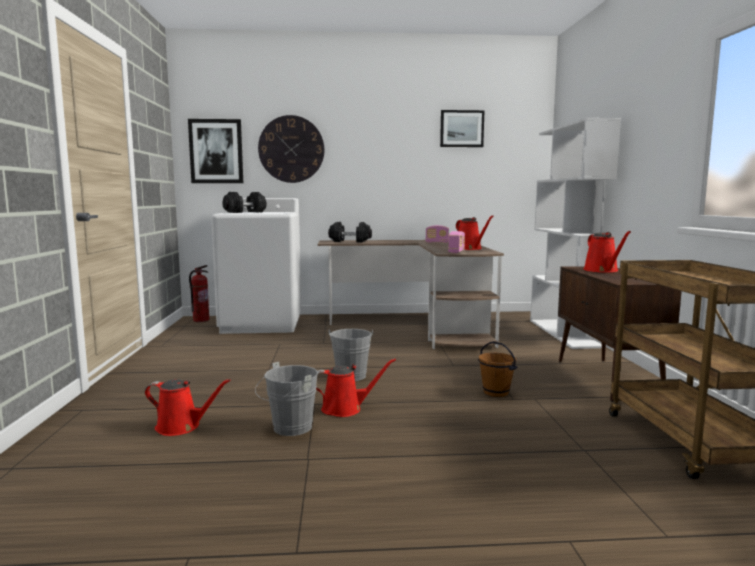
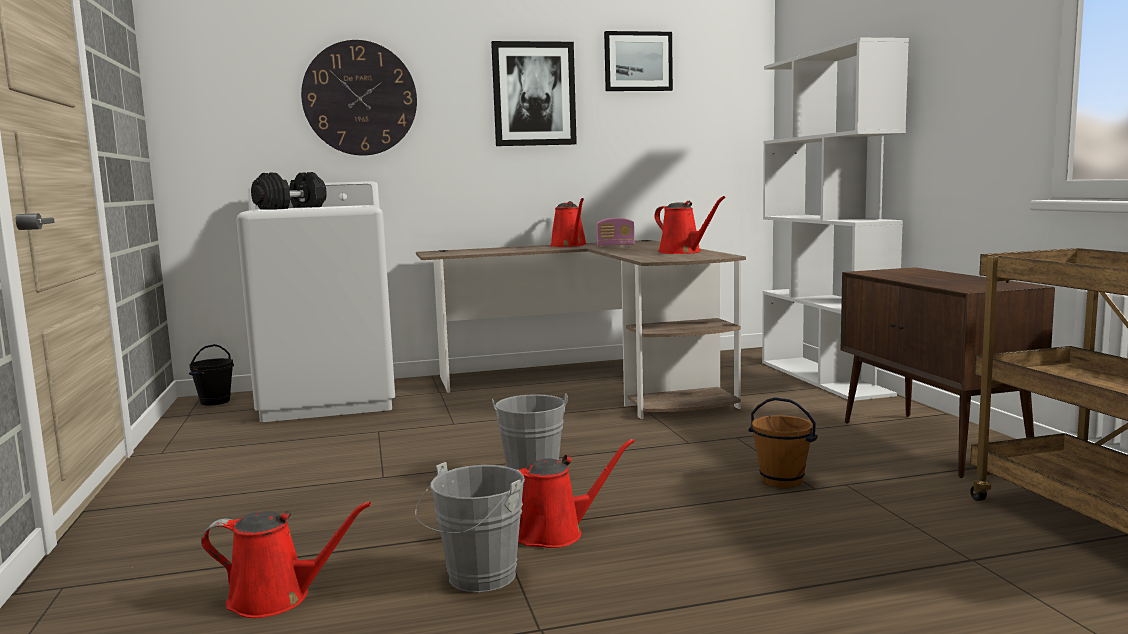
camera: 10 degrees left, 0 degrees up
(201, 320) = (215, 402): fire extinguisher -> black bucket
(216, 151) = (226, 104): picture -> picture (534, 94)
(350, 241) = (472, 250): black dumbbell -> none
(456, 252) = (669, 257): radio -> none
(602, 270) = (913, 274): red watering can -> red watering can (570, 245)

